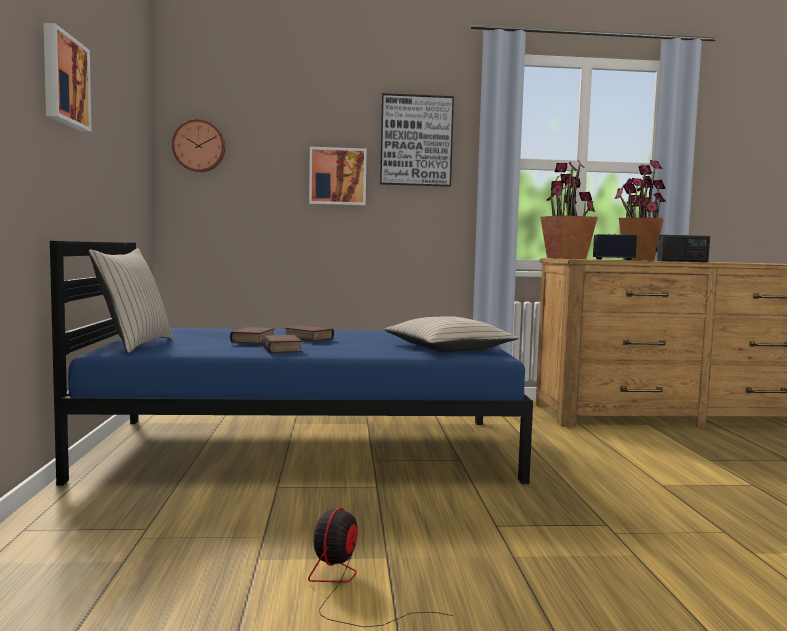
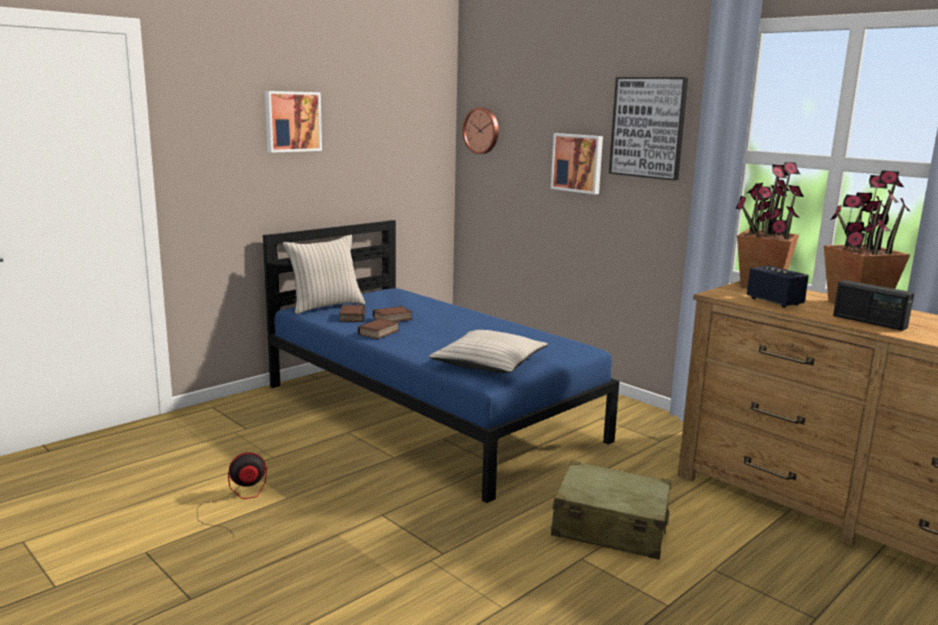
camera: 50 degrees right, 10 degrees up
(307, 338) = (434, 324): book -> book (351, 317)
(620, 463) = (609, 527): none -> beige suitcase

